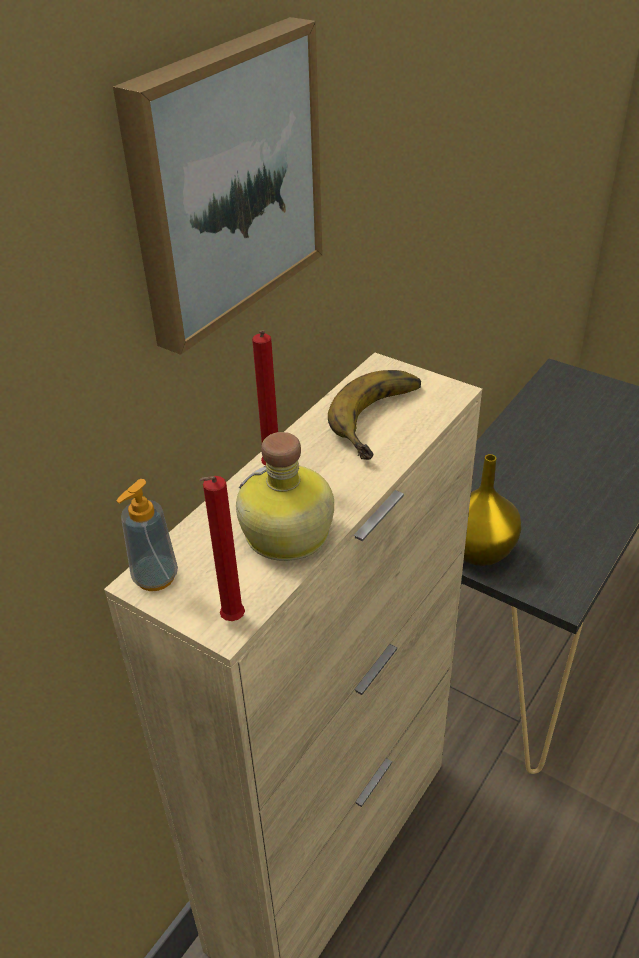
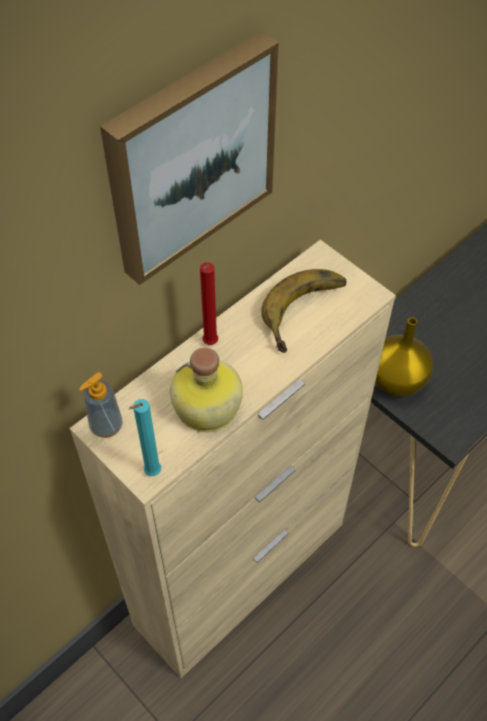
camera: 10 degrees right, 15 degrees up
(231, 621) = (151, 474): red candle -> turquoise candle

